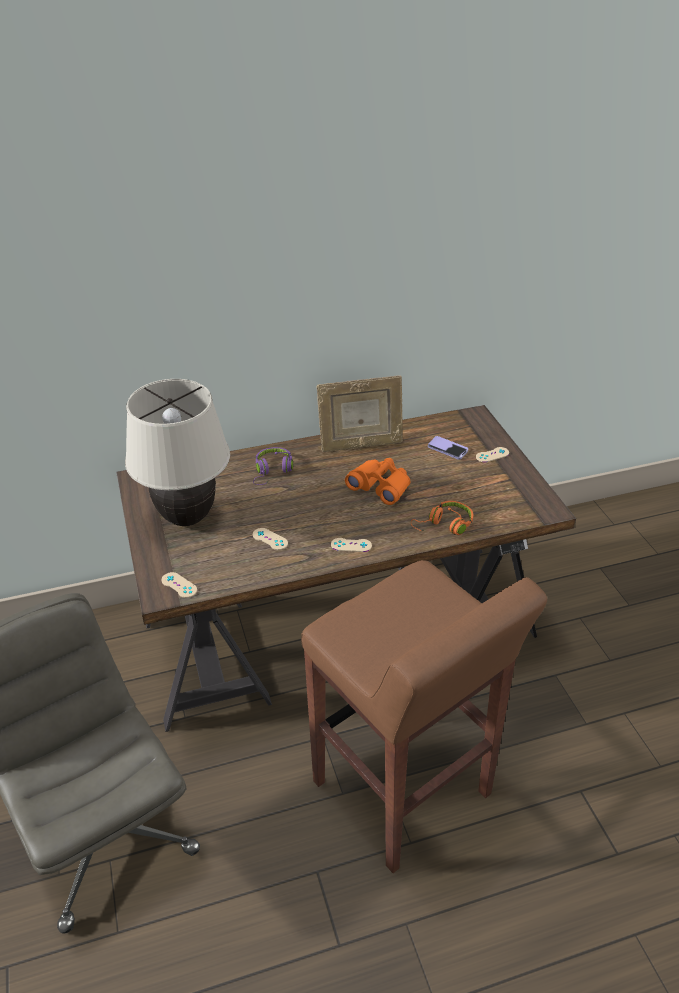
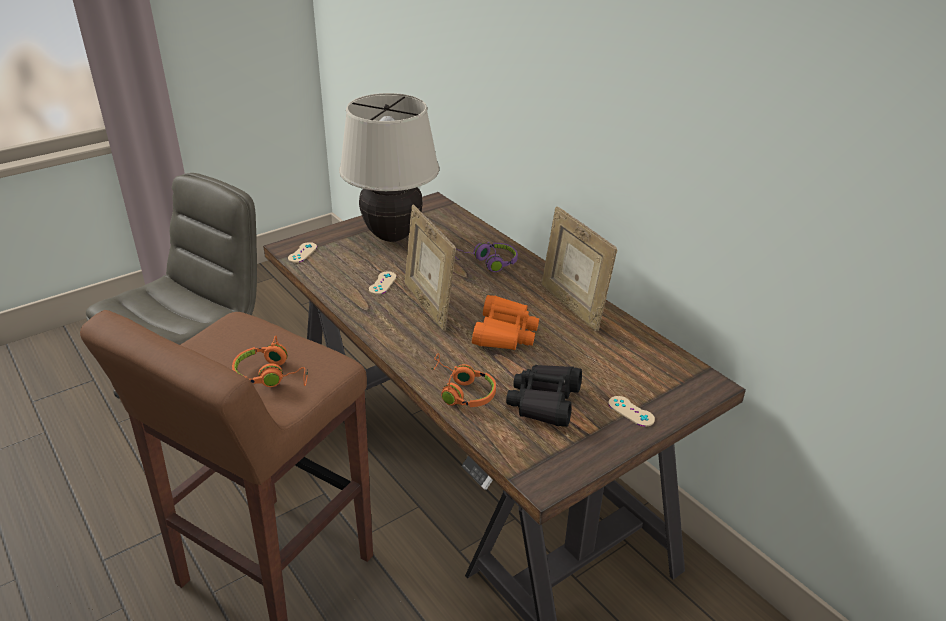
camera: 70 degrees right, 5 degrees down
(320, 518) = (428, 305): none -> picture frame
(351, 545) = (395, 331): beige game controller -> none
(425, 611) = (272, 375): none -> orange headphones
(447, 449) = (615, 371): phone -> none
(470, 488) = (544, 402): none -> black binoculars

